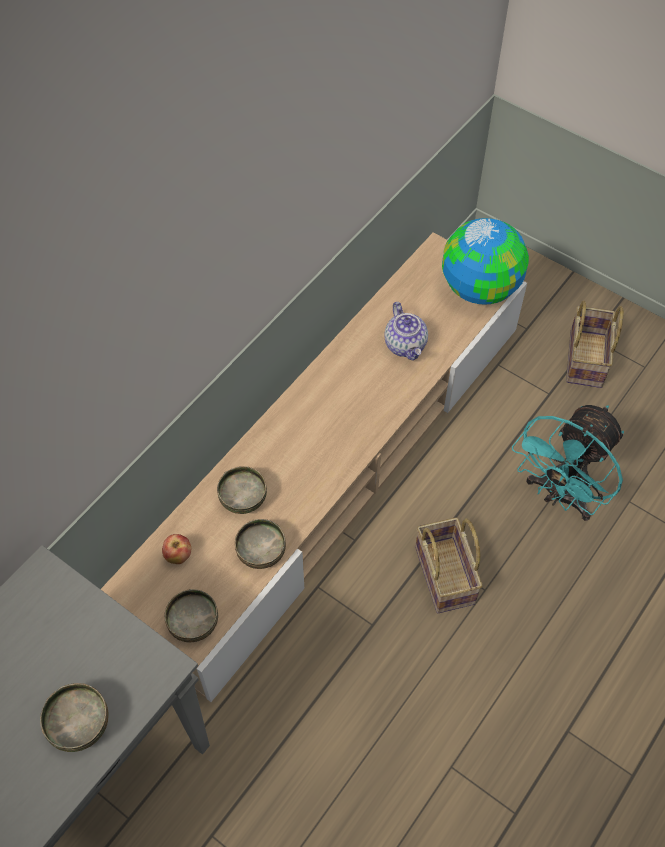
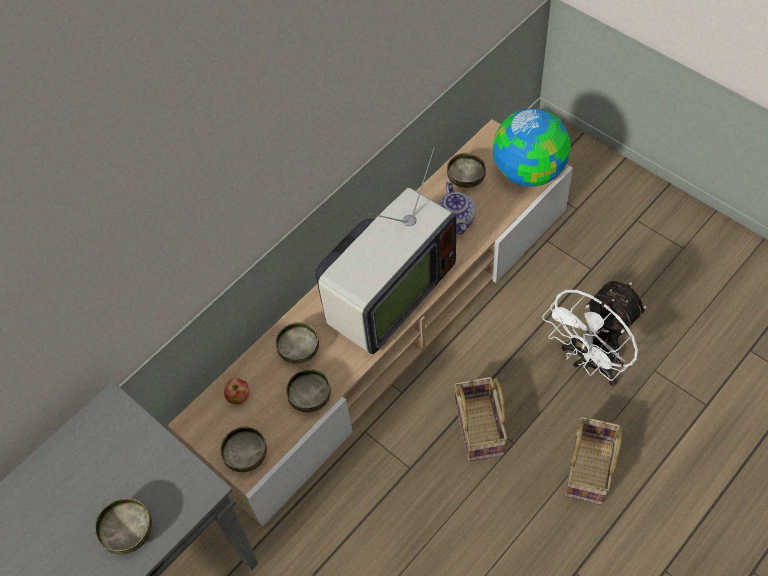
camera: 10 degrees right, 0 degrees up
(335, 432) = (385, 295): none -> television
(411, 299) = (465, 179): none -> bowl
(560, 495) = (591, 362): turquoise fan -> white fan
(587, 360) = (629, 240): basket -> basket (590, 471)

